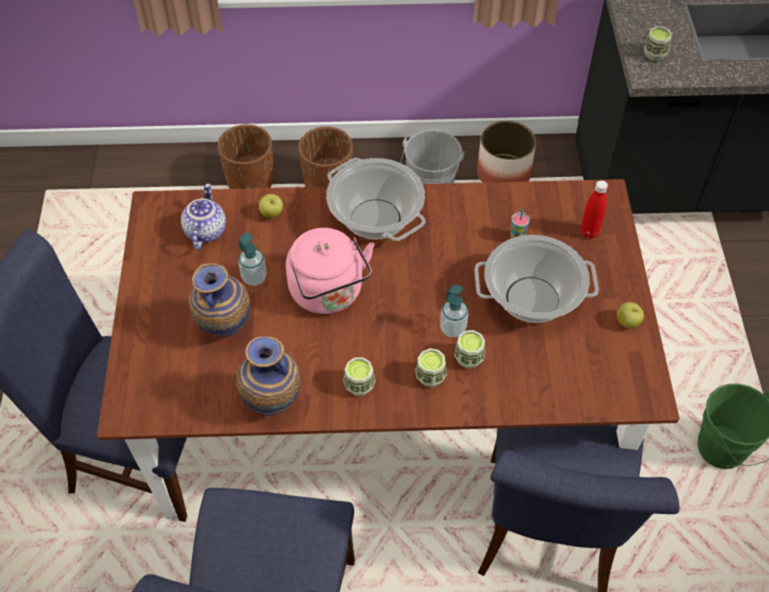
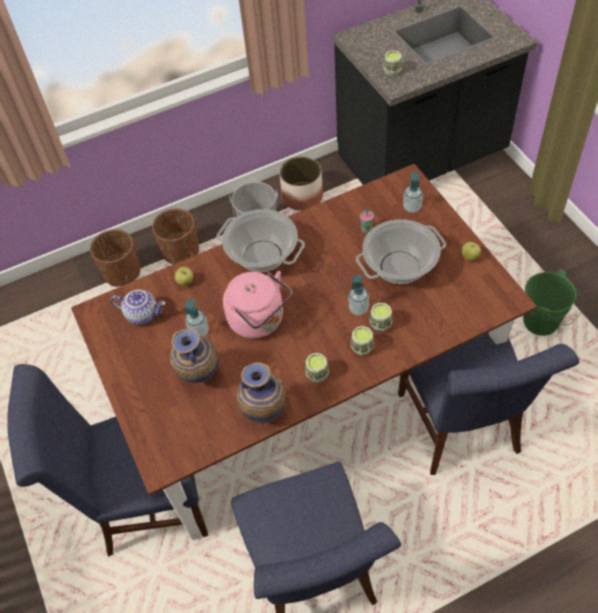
camera: 20 degrees left, 0 degrees up
(204, 231) = (143, 314): teapot -> teapot turned 120 degrees clockwise
(589, 232) = (412, 207): red bottle -> soap dispenser

